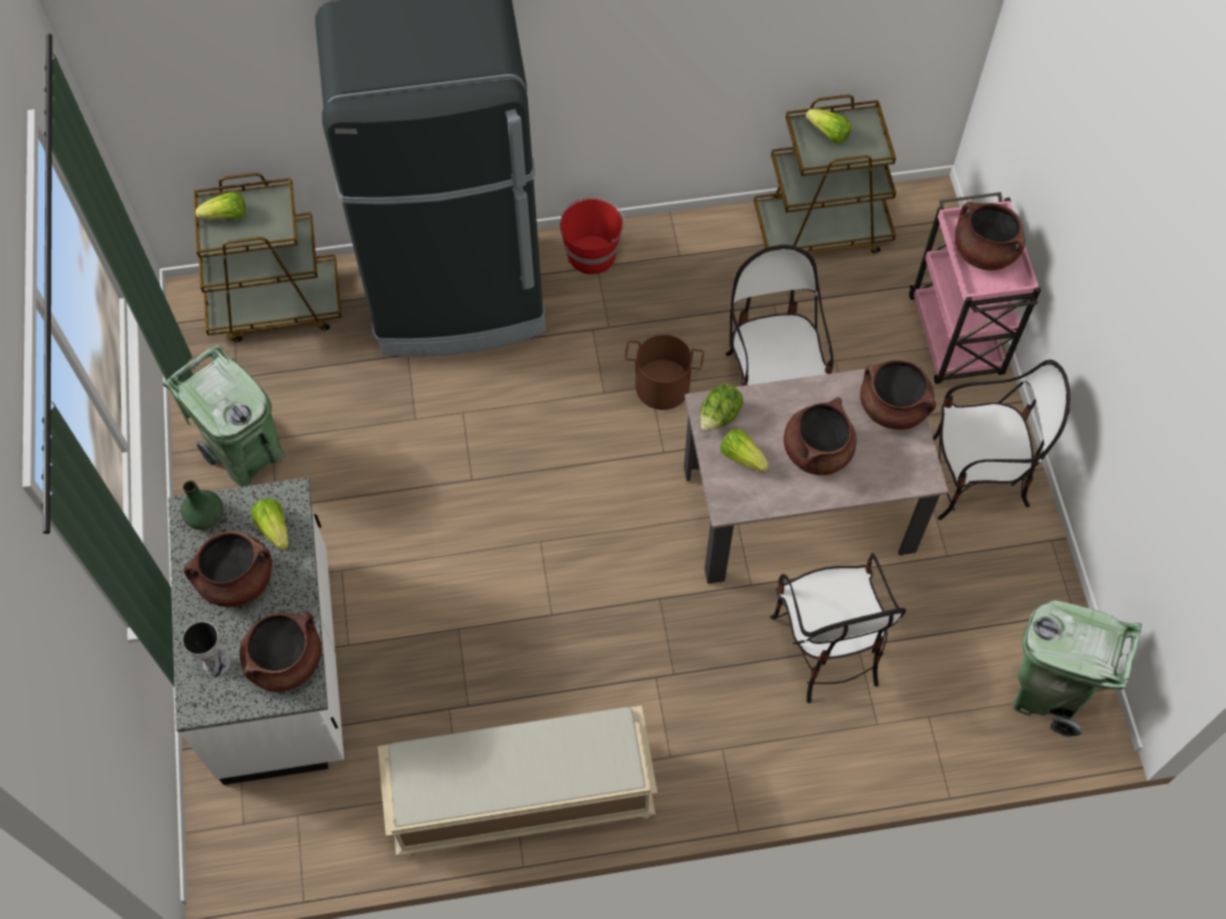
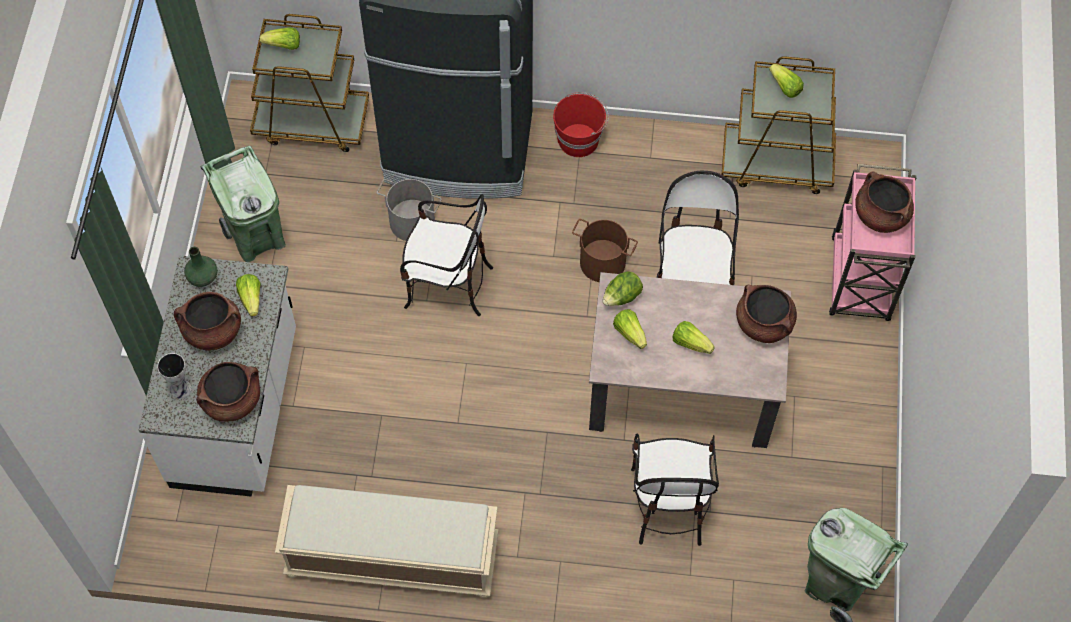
camera: 15 degrees right, 0 degrees up
(428, 391) = (412, 221): none -> grey bucket
(817, 451) = (691, 343): brown cooking pot -> lettuce
(975, 479) = (836, 401): chair -> chair (447, 284)

